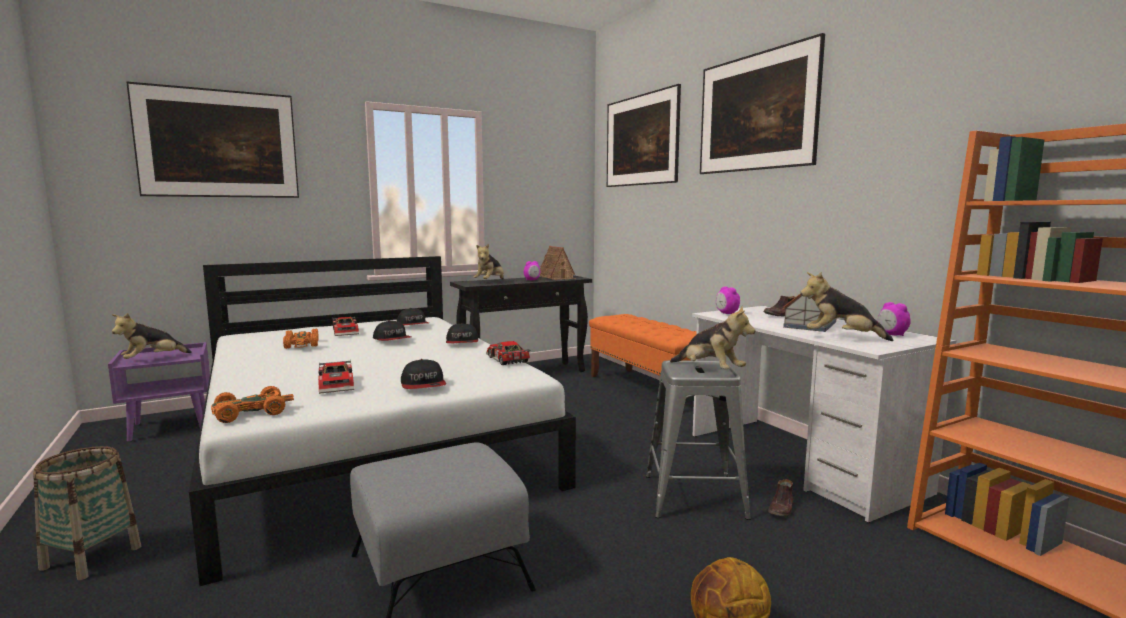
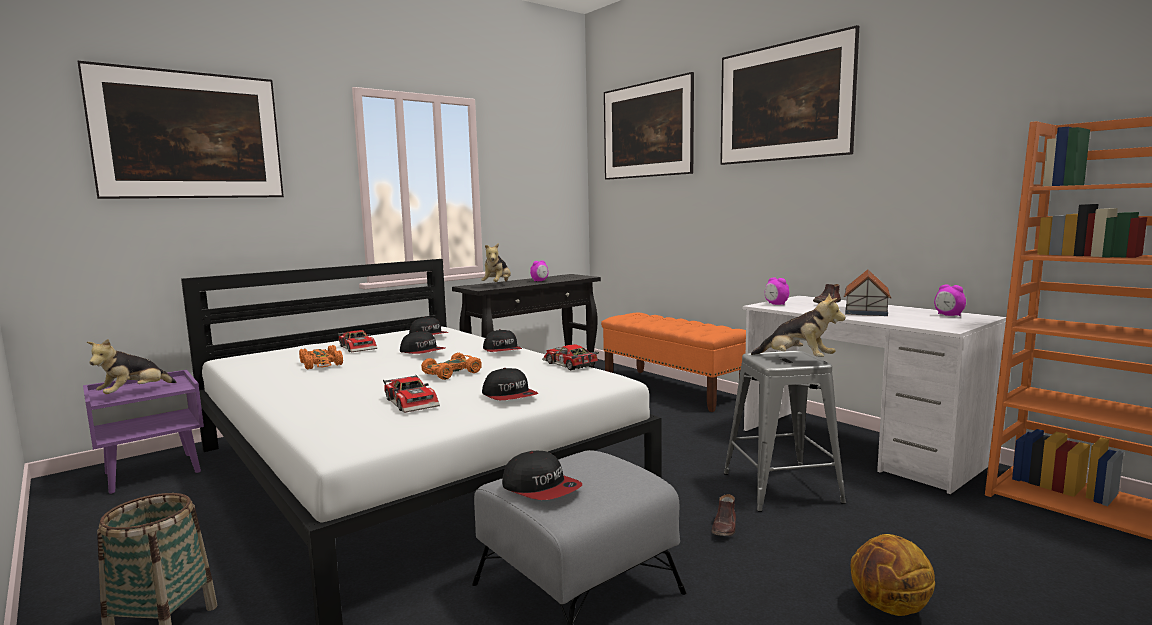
camera: 10 degrees left, 0 degrees up
(252, 412) = (348, 438): orange toy car -> orange toy car (452, 373)
(395, 474) = (541, 488): none -> cap
(557, 277) = (562, 277): toy house -> none
(781, 508) = (867, 490): brown shoe -> brown shoe (725, 527)
(841, 338) = (909, 321): plush toy -> none

